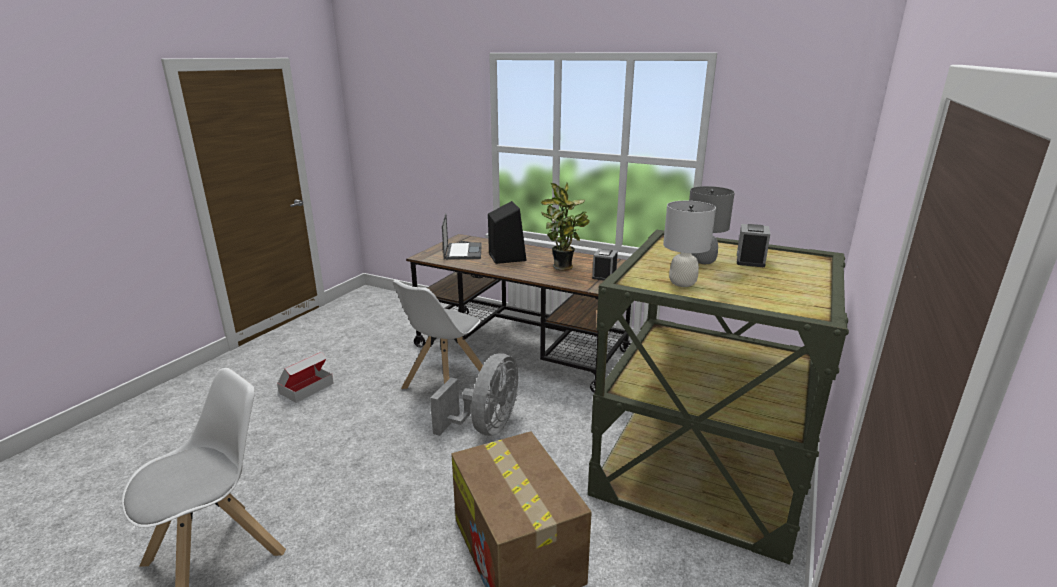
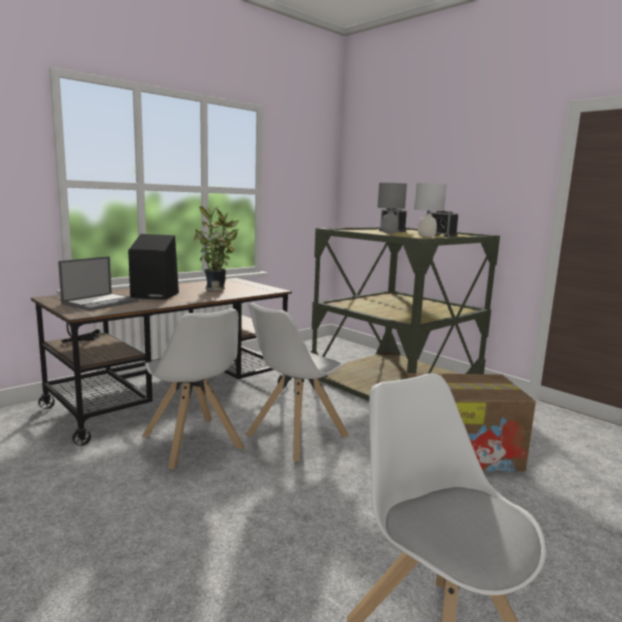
camera: 70 degrees left, 10 degrees down
(306, 388) = (73, 547): cardboard box -> none
(463, 251) = (101, 302): laptop -> laptop turned 105 degrees clockwise
(486, 427) = (294, 436): grey fan -> chair
(604, 275) = (252, 285): alarm clock -> alarm clock (442, 235)

